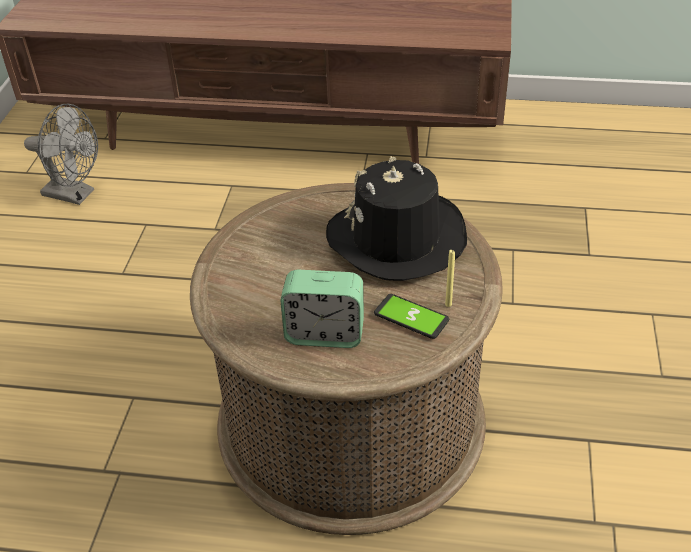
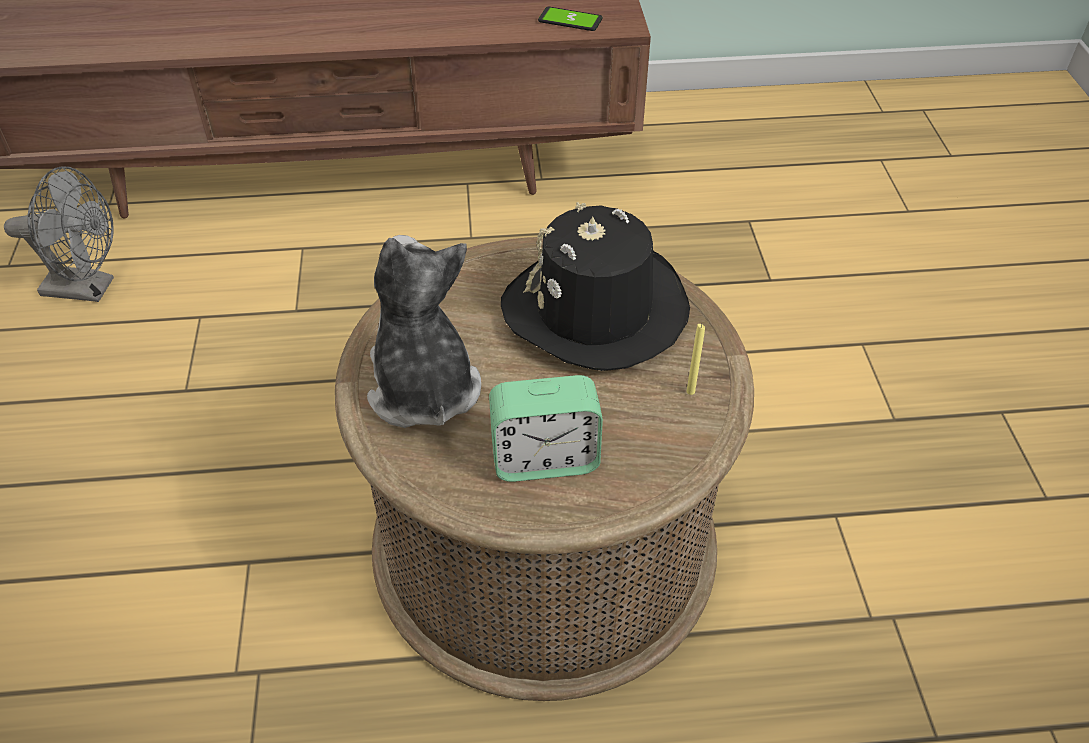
camera: 15 degrees left, 5 degrees up
(255, 274) = (423, 387): none -> plush toy
(411, 317) = (650, 417): phone -> phone (570, 20)

